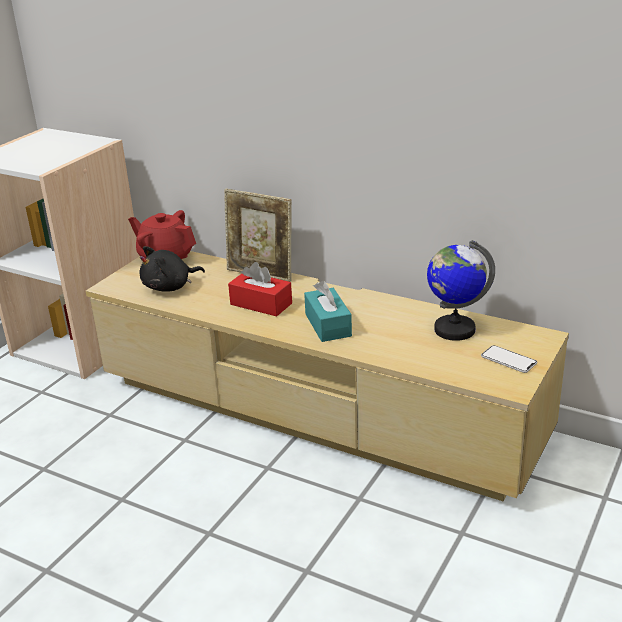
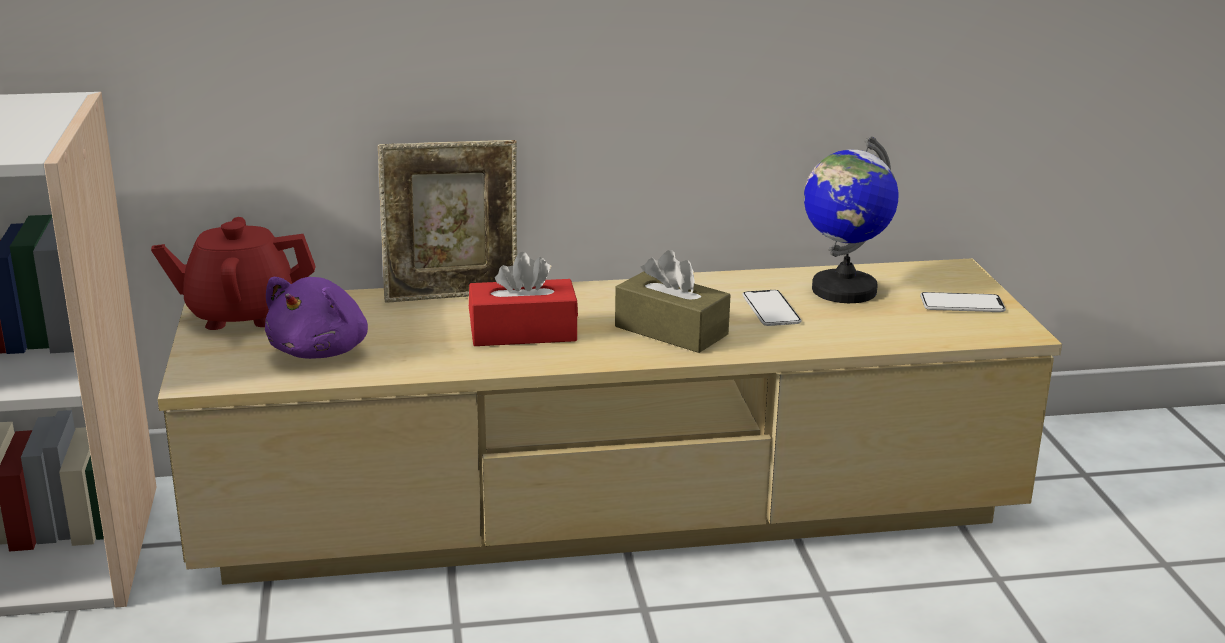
camera: 40 degrees left, 5 degrees down
(170, 287) = (322, 350): black plush toy -> purple plush toy
(328, 325) = (671, 330): turquoise tissue box -> brown tissue box
(396, 329) = (771, 310): none -> phone

